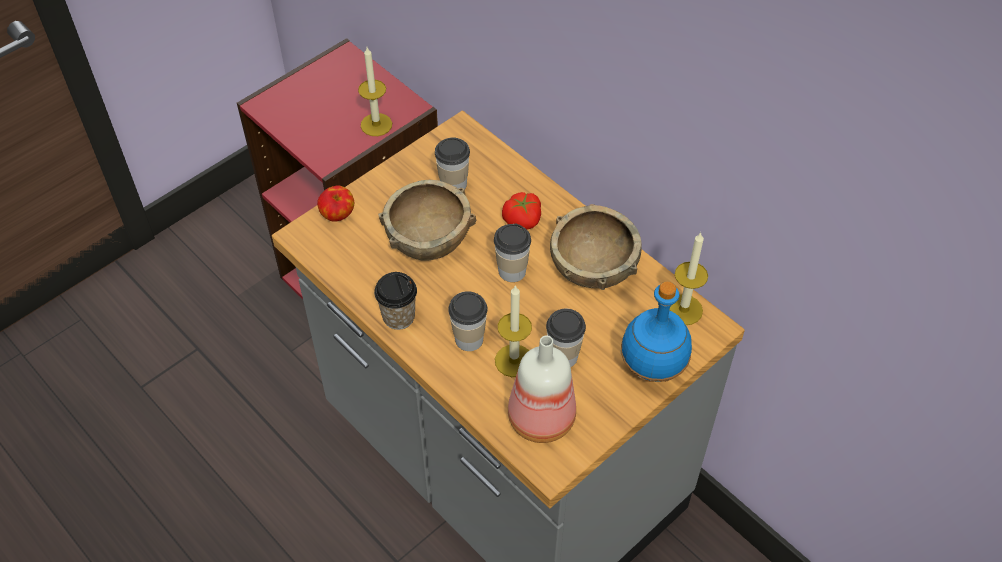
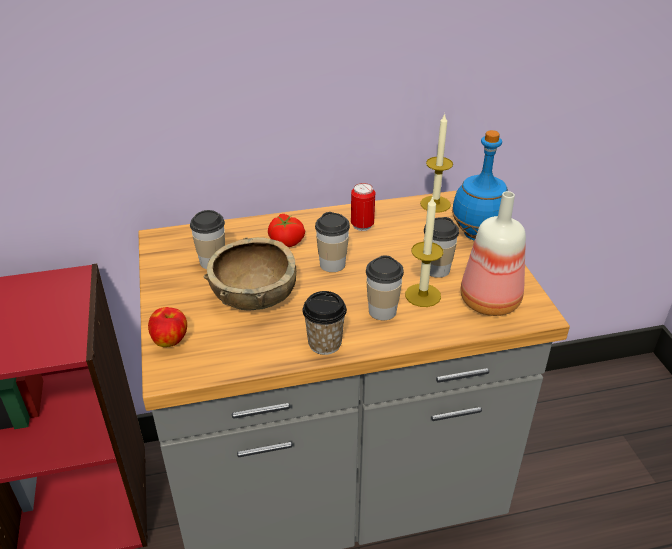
camera: 60 degrees left, 15 degrees down
(376, 124) = (69, 302): candle -> none
(593, 265) = (362, 225): brown bowl -> can

